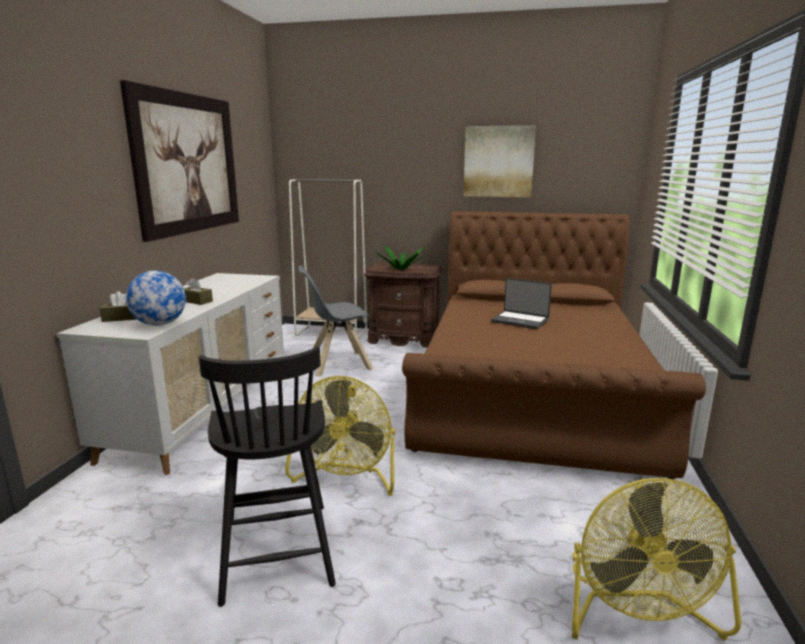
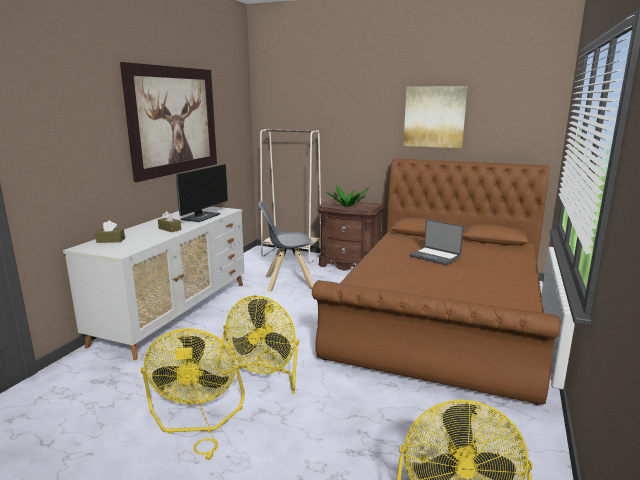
camera: 10 degrees right, 0 degrees up
(160, 324) = (135, 247): globe -> none
(232, 286) = (201, 217): none -> monitor
(277, 547) = (196, 422): black chair -> yellow fan

